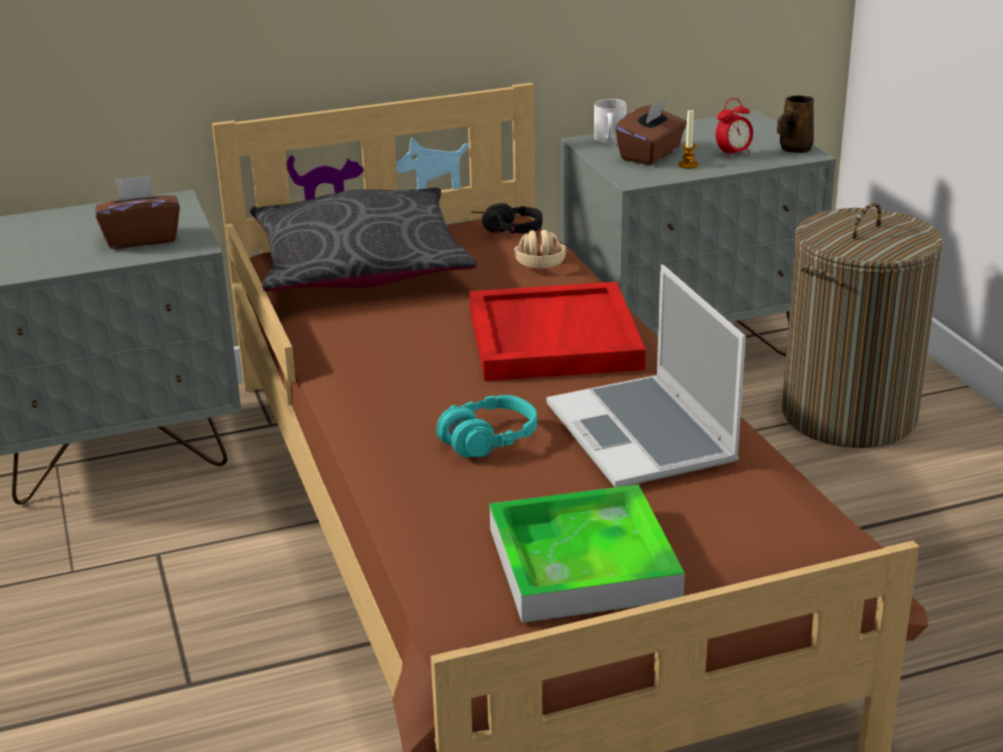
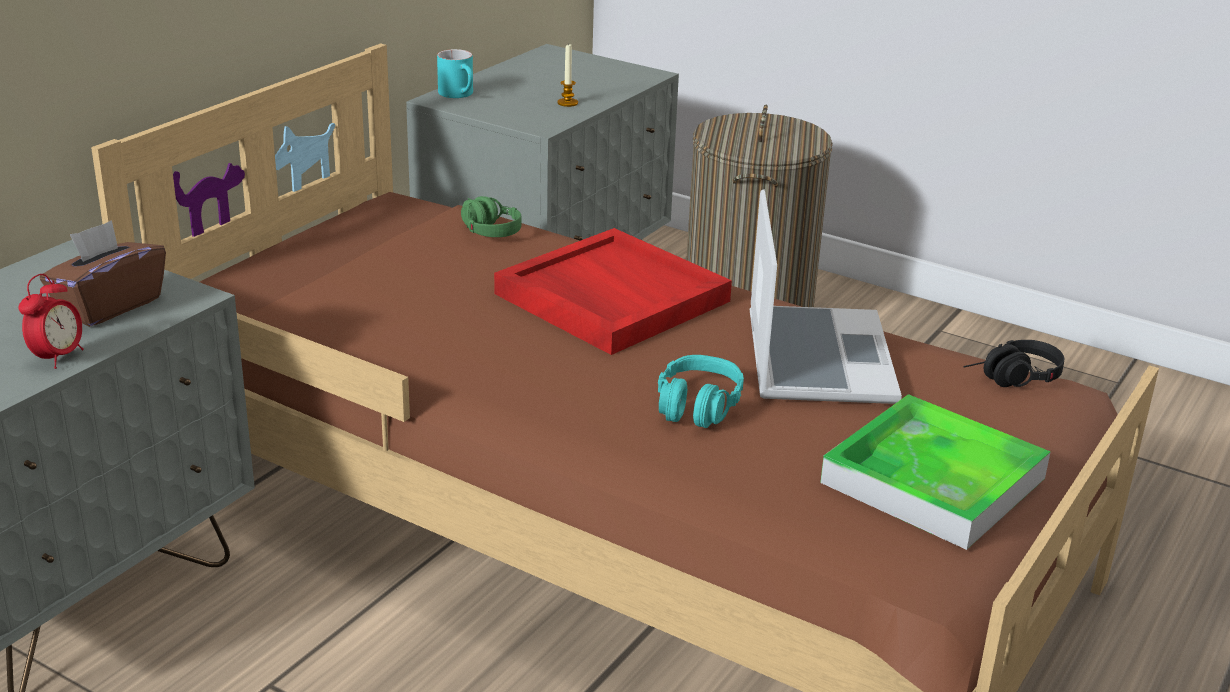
camera: 40 degrees left, 0 degrees up
(360, 265) = (309, 281): grey pillow -> none
(505, 230) = (409, 210): black headphones -> black headphones (1012, 379)
(539, 258) = (484, 228): beige headphones -> green headphones
(611, 140) = (460, 94): white mug -> turquoise mug
(644, 436) = (815, 357): laptop -> laptop turned 120 degrees counterclockwise
(651, 155) = (519, 100): brown tissue box -> none
(733, 154) = (590, 86): alarm clock -> alarm clock (58, 357)
(794, 149) = (633, 72): brown mug -> none

